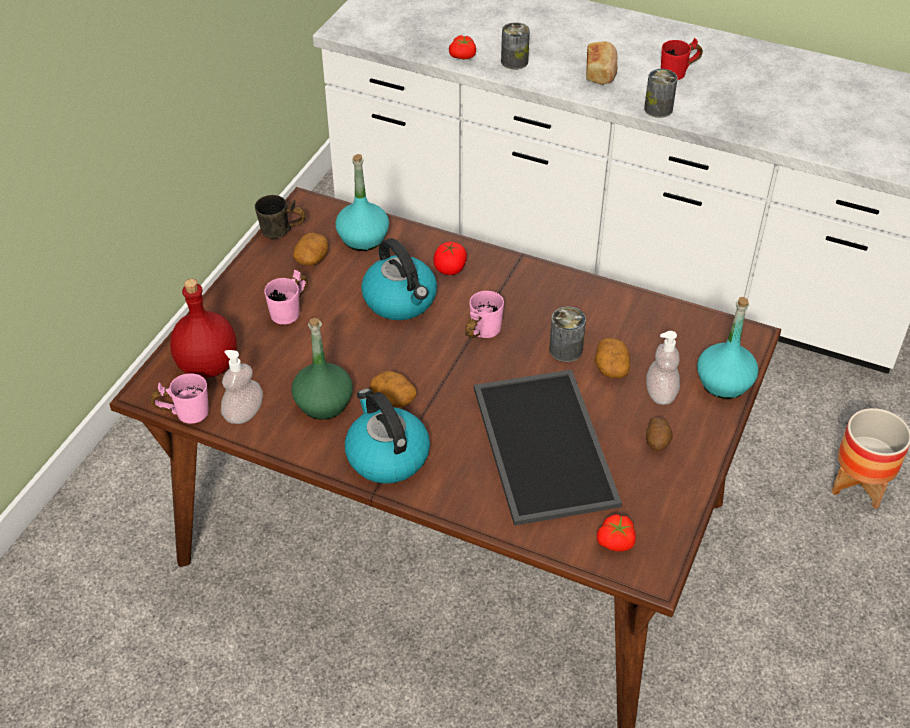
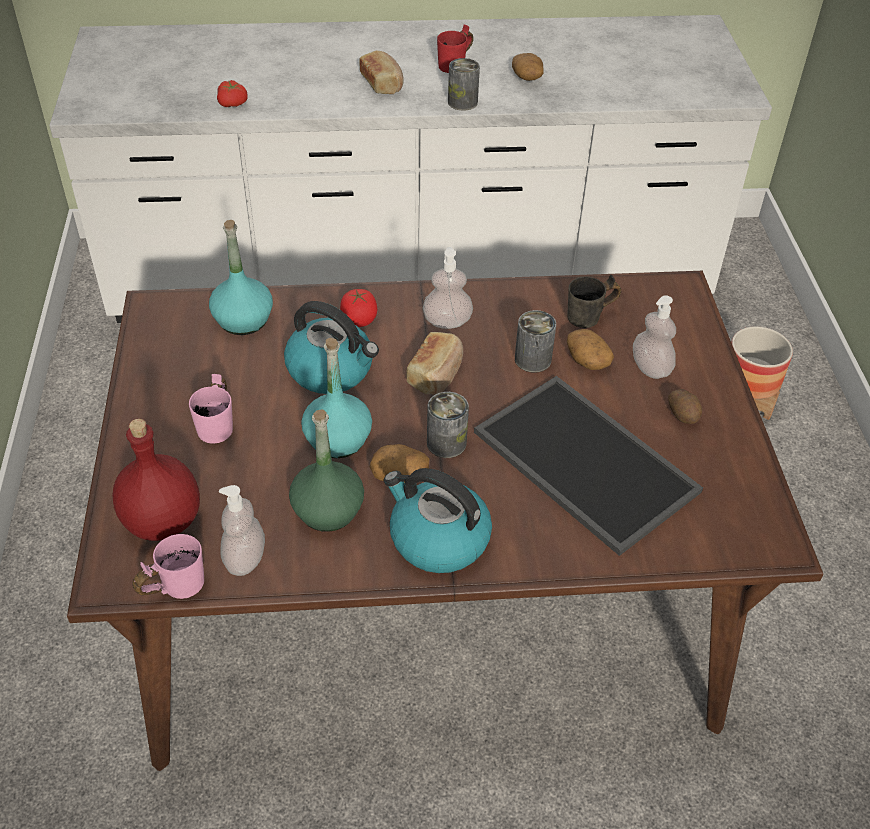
camera: 30 degrees left, 0 degrees up
(281, 234) = (147, 346): grey mug -> grey mug (591, 320)
(311, 259) = (201, 360): potato -> potato (527, 77)
(479, 333) = (436, 374): pink mug -> bread
(514, 61) = (290, 95): can -> can (446, 443)
(519, 295) = (447, 322): none -> soap dispenser
(616, 542) = (724, 528): tomato -> none
(724, 383) = (696, 336): turquoise bottle -> turquoise bottle (338, 439)

